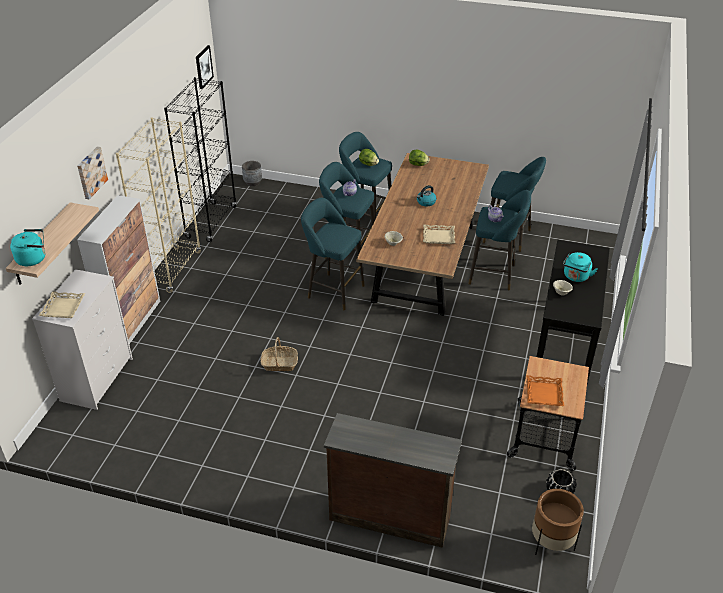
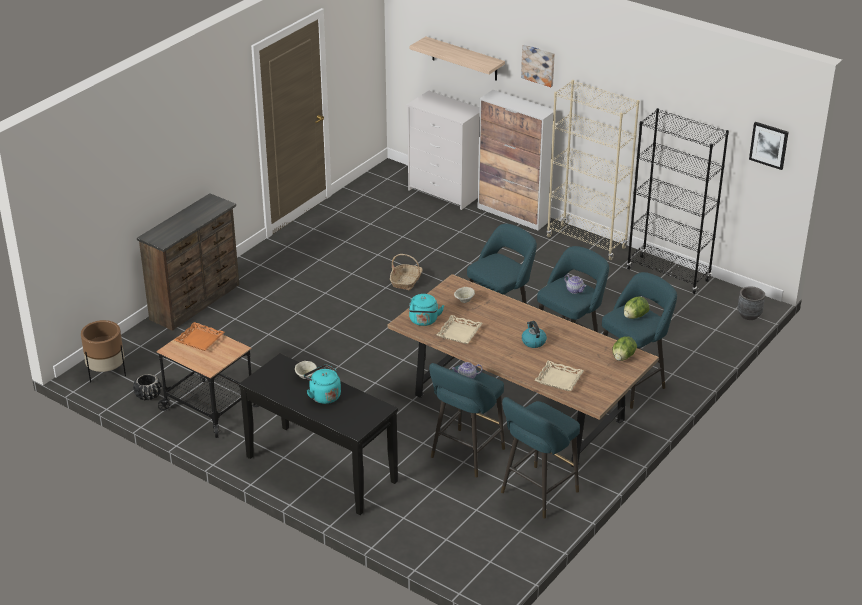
camera: 110 degrees right, 5 degrees down
(33, 259) = (430, 45): turquoise kettle -> turquoise kettle (423, 321)
(63, 308) = (433, 101): beige tray -> beige tray (559, 379)

